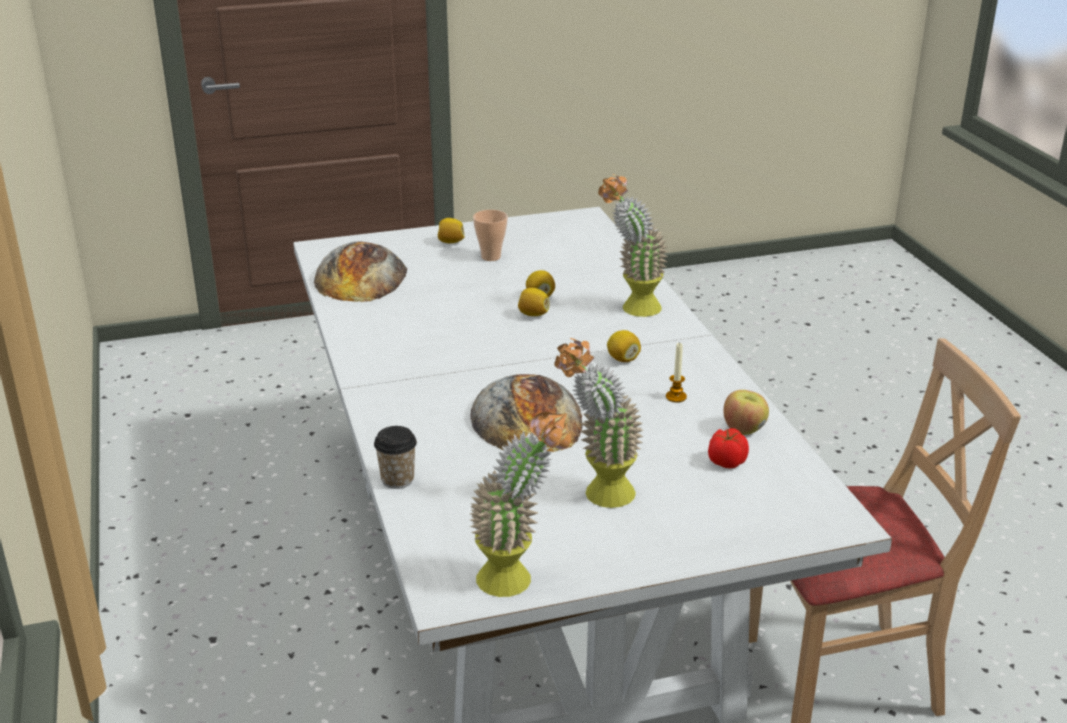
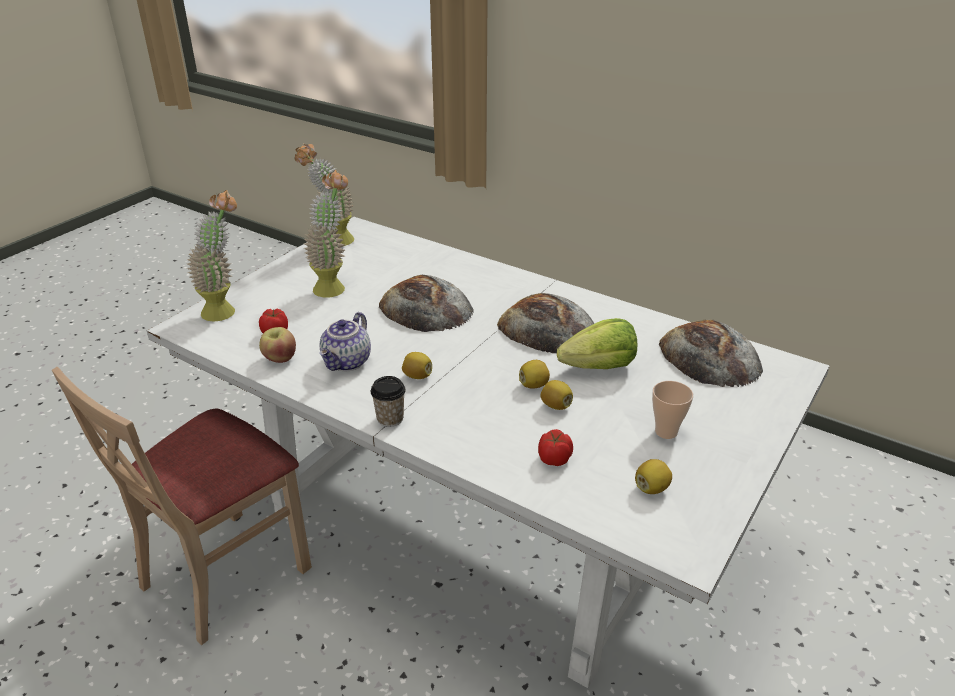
camera: 140 degrees right, 5 degrees up
(397, 479) = (445, 253): cup -> cup (390, 419)
(442, 348) = (547, 327): none -> bread
(450, 242) = (729, 432): lemon -> lemon (651, 488)
(458, 304) = (599, 367): none -> lettuce
(593, 273) = (553, 459): none -> tomato
(631, 309) = (468, 430): potted plant -> potted plant (225, 309)
(676, 397) = (347, 362): candle -> teapot

